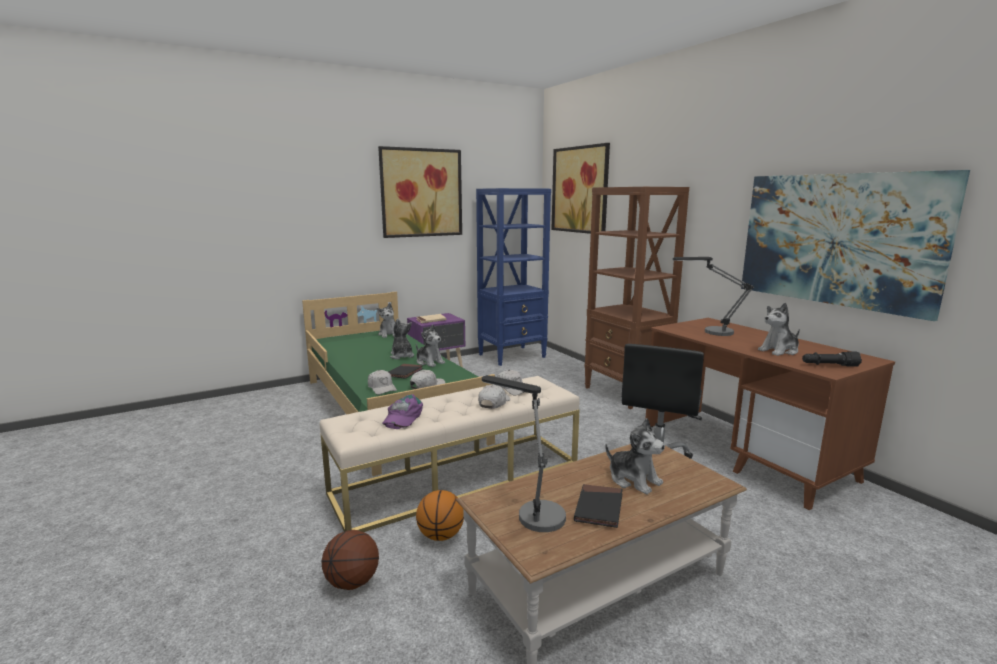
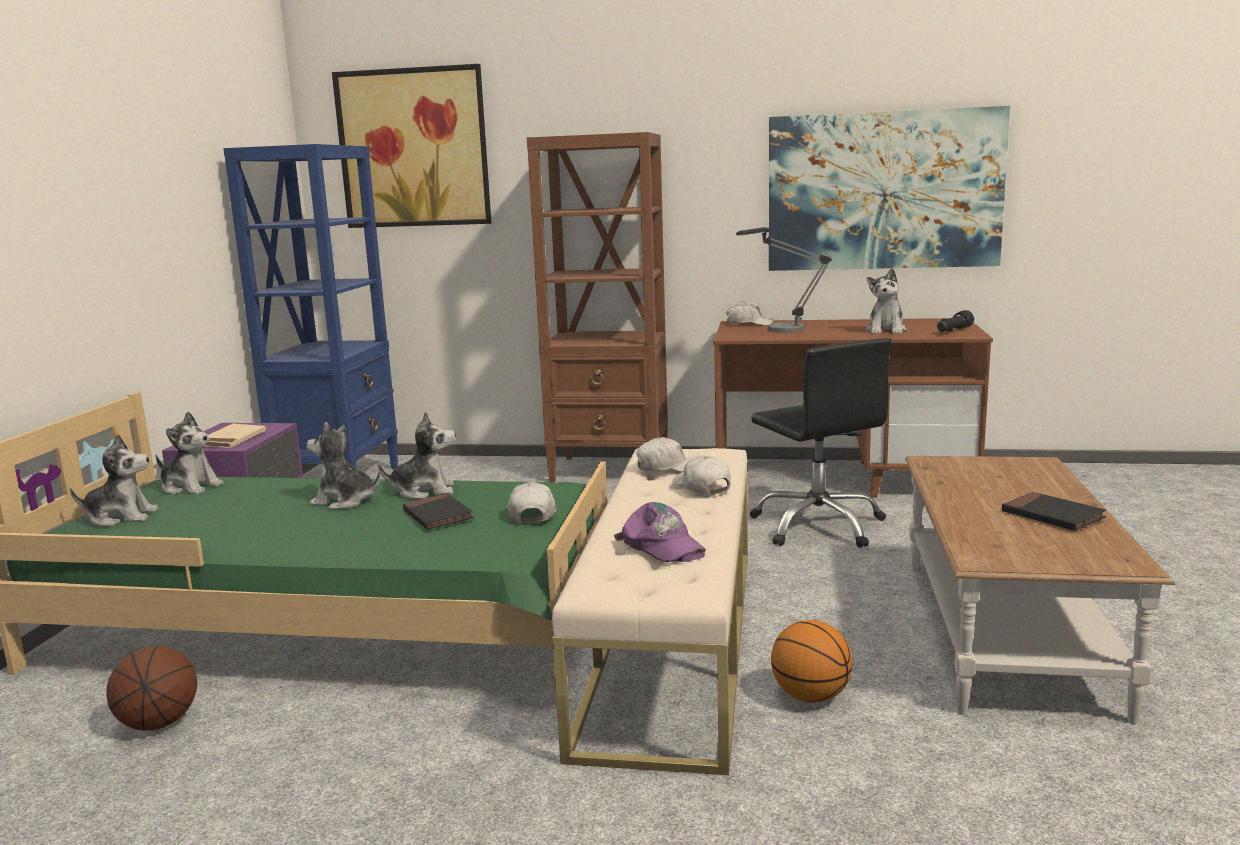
camera: 50 degrees left, 0 degrees up
(352, 581) = (857, 797): basketball -> basketball (158, 722)
(382, 388) = (475, 543): white cap -> white cap (749, 323)
(421, 193) = (138, 157): picture -> none
(530, 511) = (1031, 545): table lamp -> none
(634, 480) = (1003, 487): plush toy -> plush toy (121, 517)

